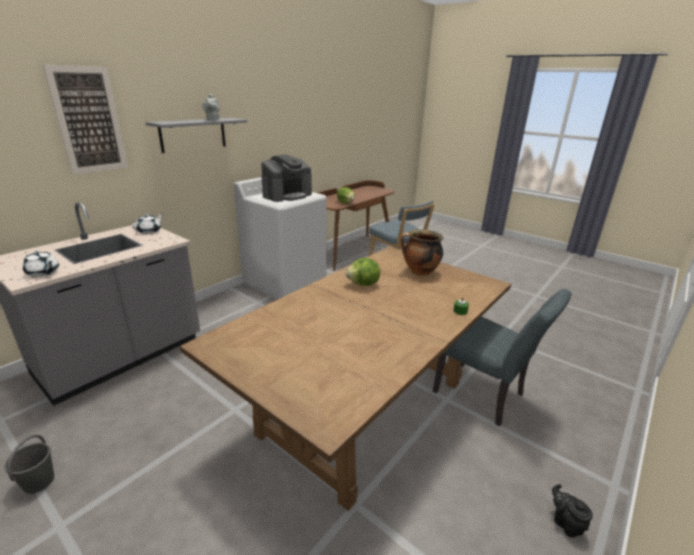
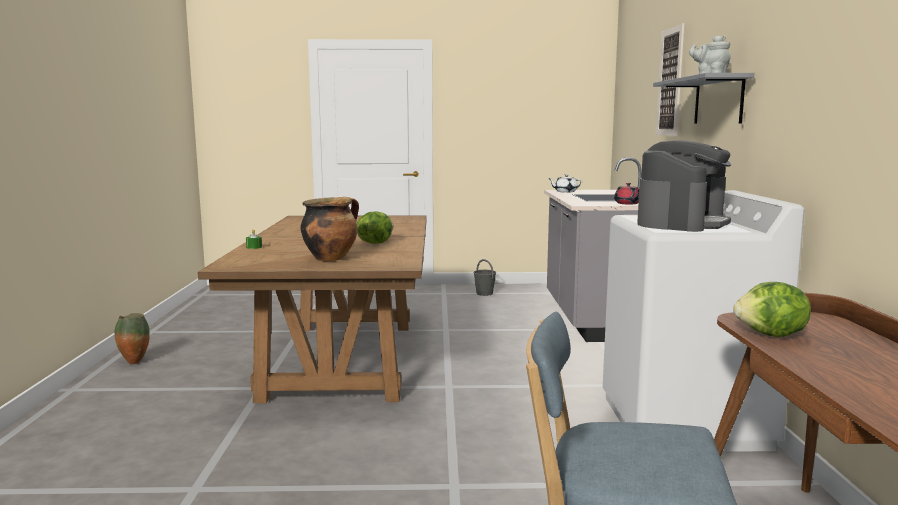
camera: 140 degrees right, 15 degrees down
(150, 231) = (627, 203): white teapot -> red teapot
(287, 195) = (682, 223): coffee machine -> coffee machine turned 150 degrees counterclockwise
(485, 396) = (213, 404): grey chair -> none
(565, 523) = (134, 362): black teapot -> vase

